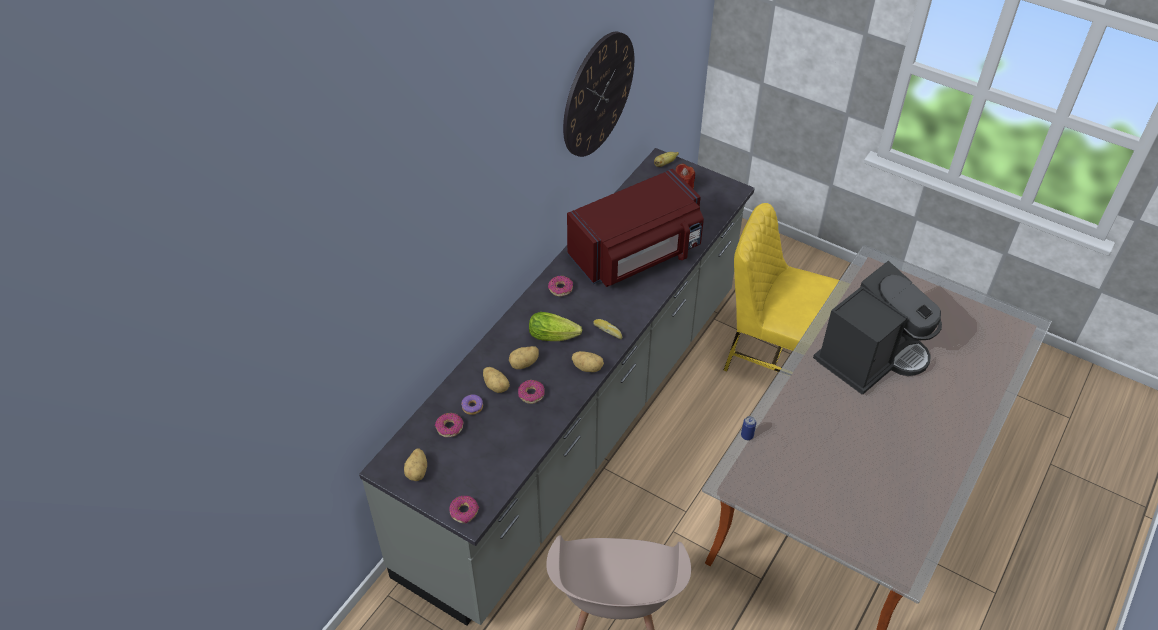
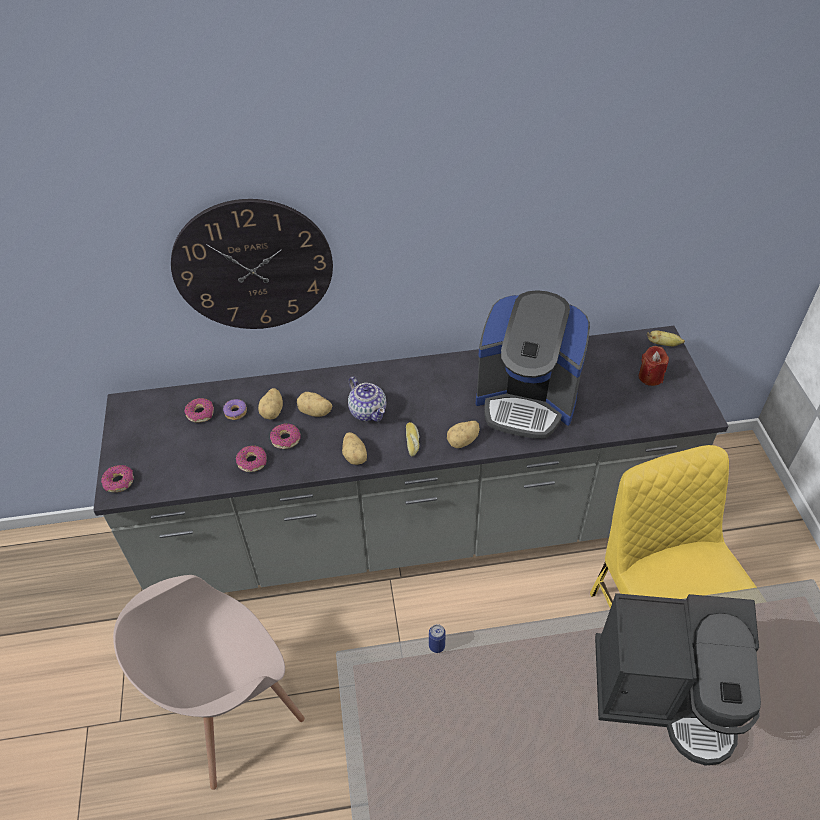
camera: 50 degrees right, 0 degrees up
(417, 471) = (138, 425): potato -> potato (463, 441)
(555, 336) = (368, 411): lettuce -> teapot
(560, 289) = (425, 378): donut -> donut (252, 462)
(598, 94) = (572, 200): wall clock -> wall clock (253, 266)
(637, 255) = (526, 400): red microwave -> coffee machine

